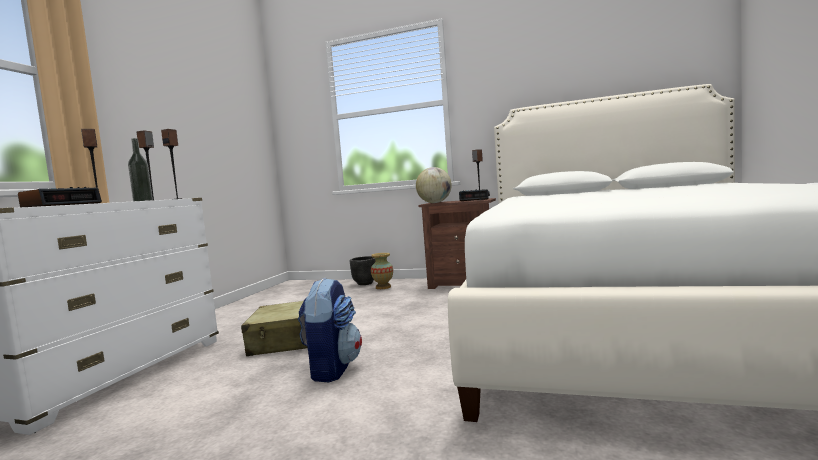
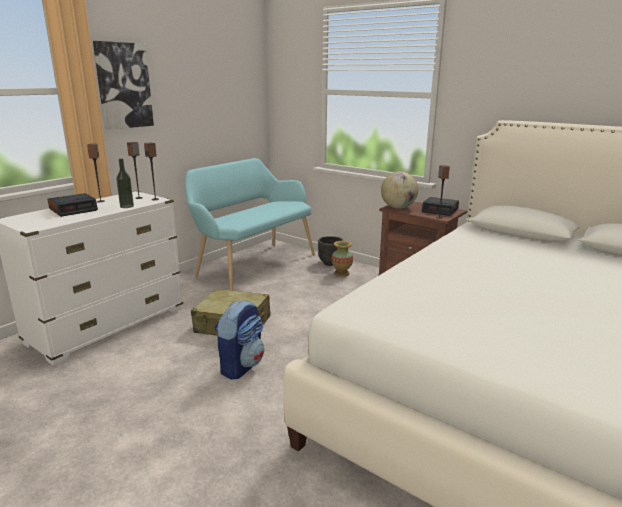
camera: 20 degrees right, 15 degrees up
(121, 86) = (123, 86): none -> picture
(281, 297) = (252, 264): none -> turquoise bench

